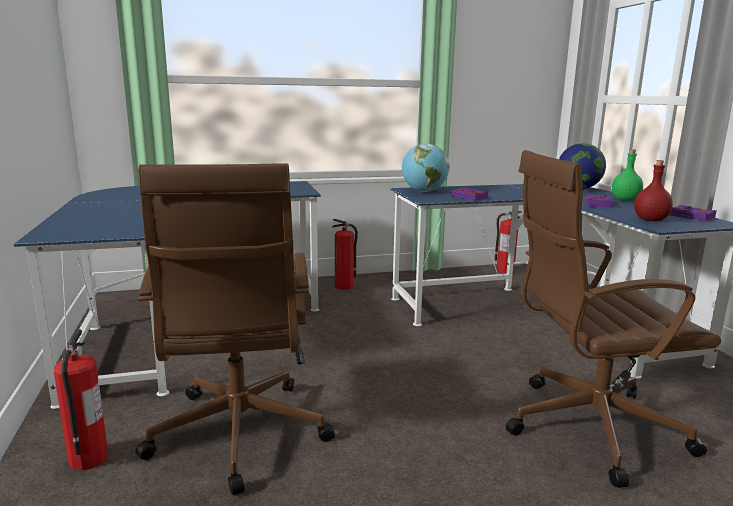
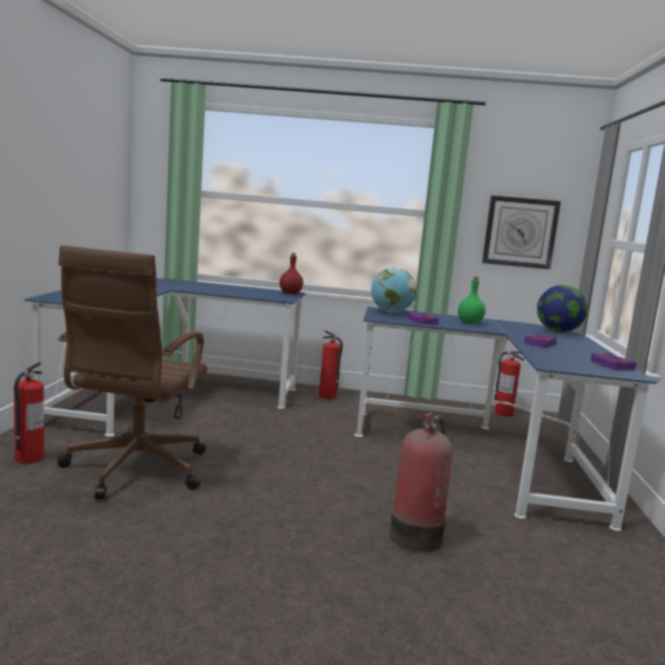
camera: 20 degrees right, 5 degrees down
(504, 95) = (520, 232): none -> wall clock
(588, 427) = (417, 536): brown office chair -> fire extinguisher
(625, 200) = (581, 345): green bottle -> green bottle (469, 323)
(650, 220) = (557, 360): red bottle -> red bottle (290, 293)

